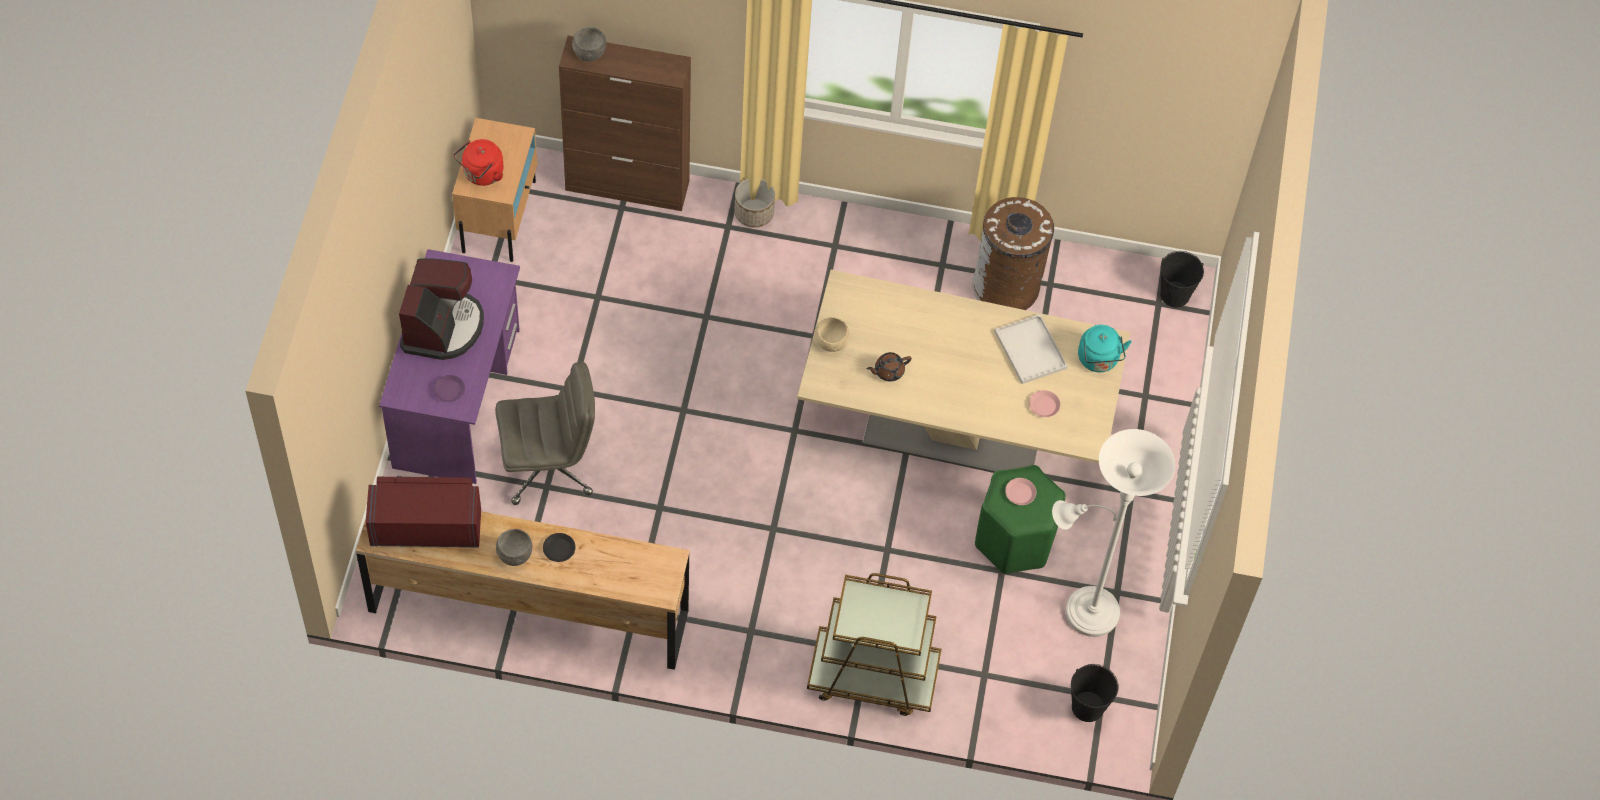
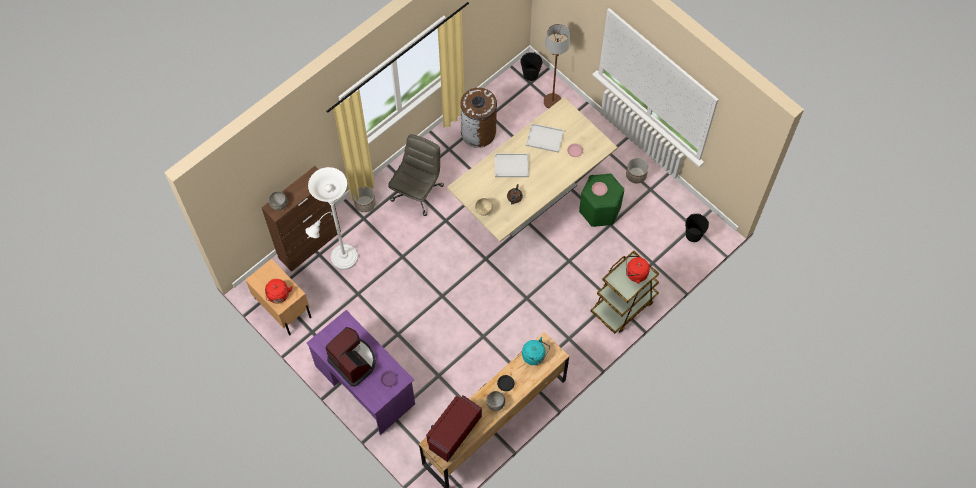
camera: 50 degrees left, 5 degrees up
(549, 465) = (428, 368): grey office chair -> grey office chair (417, 192)
(893, 619) = (635, 273): none -> red kettle
(943, 334) = (512, 165): none -> white tray
(1084, 611) = (650, 206): white floor lamp -> white floor lamp (341, 259)
(1099, 360) = (569, 117): turquoise kettle -> turquoise kettle (535, 356)
(1124, 556) = (636, 175): none -> planter
(1153, 355) = (552, 101): none -> brown floor lamp

